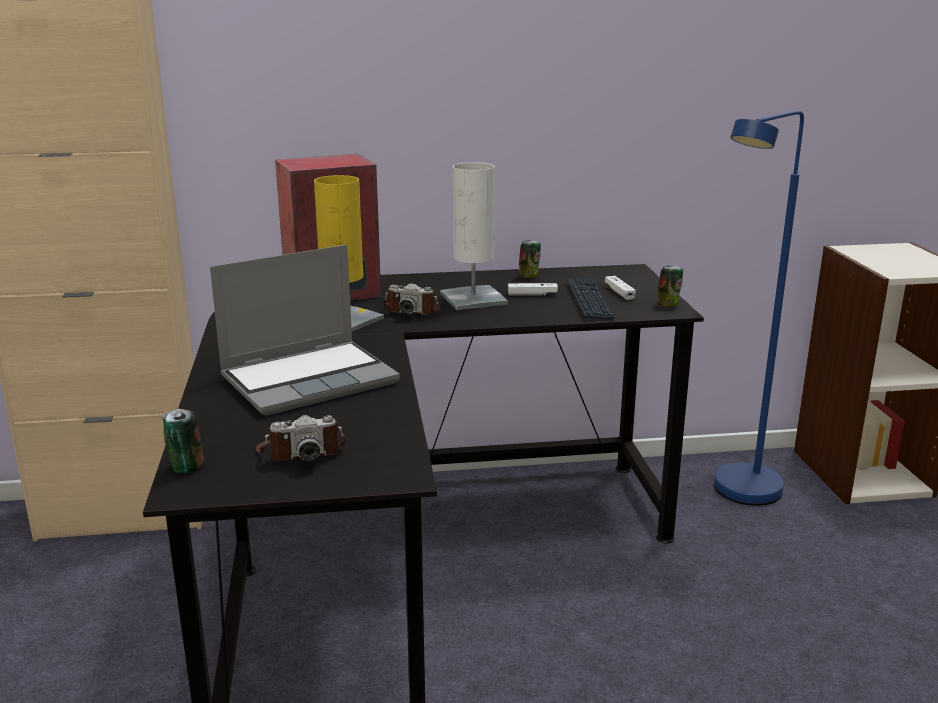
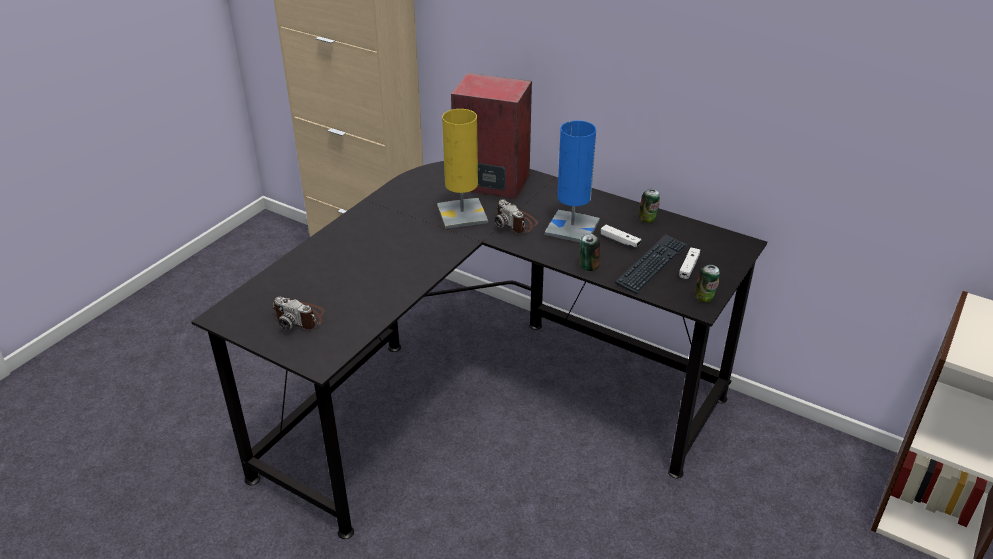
camera: 40 degrees right, 15 degrees up
(185, 467) = (239, 300): can -> can (588, 266)
(310, 379) = (375, 261): laptop -> none
(473, 299) = (572, 227): white table lamp -> blue table lamp
(738, 496) = (783, 471): blue floor lamp -> none

